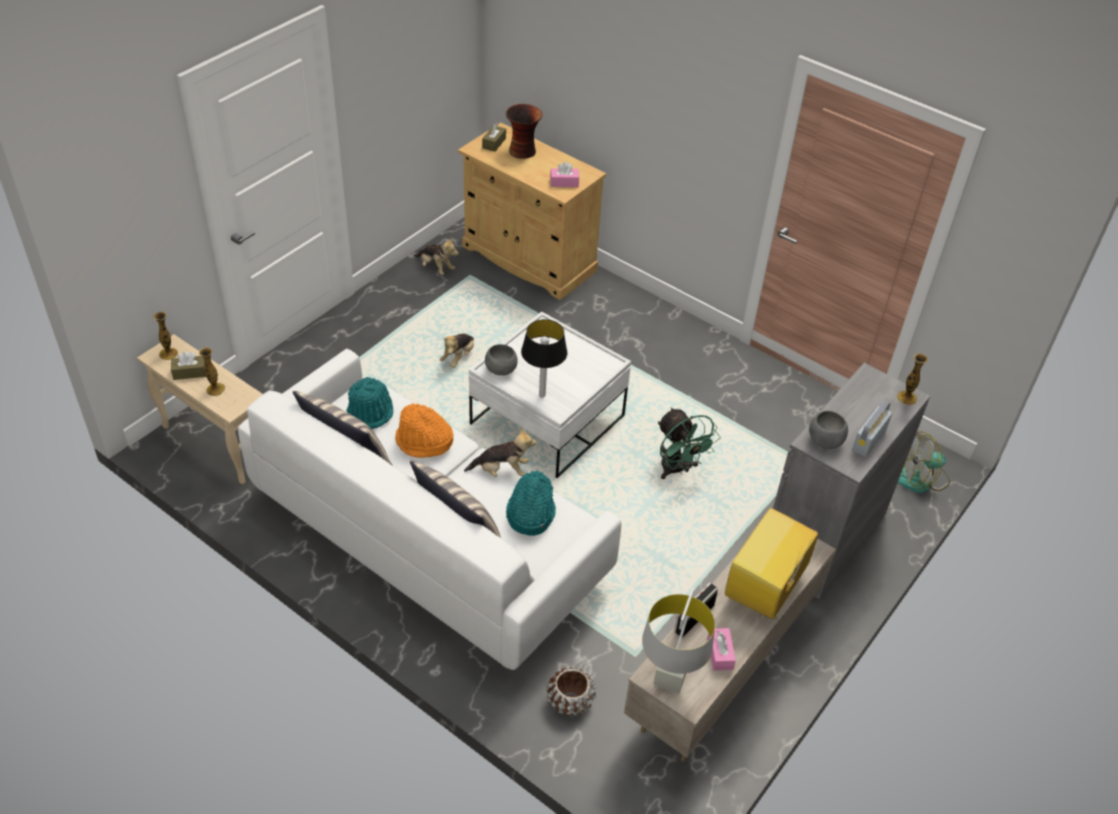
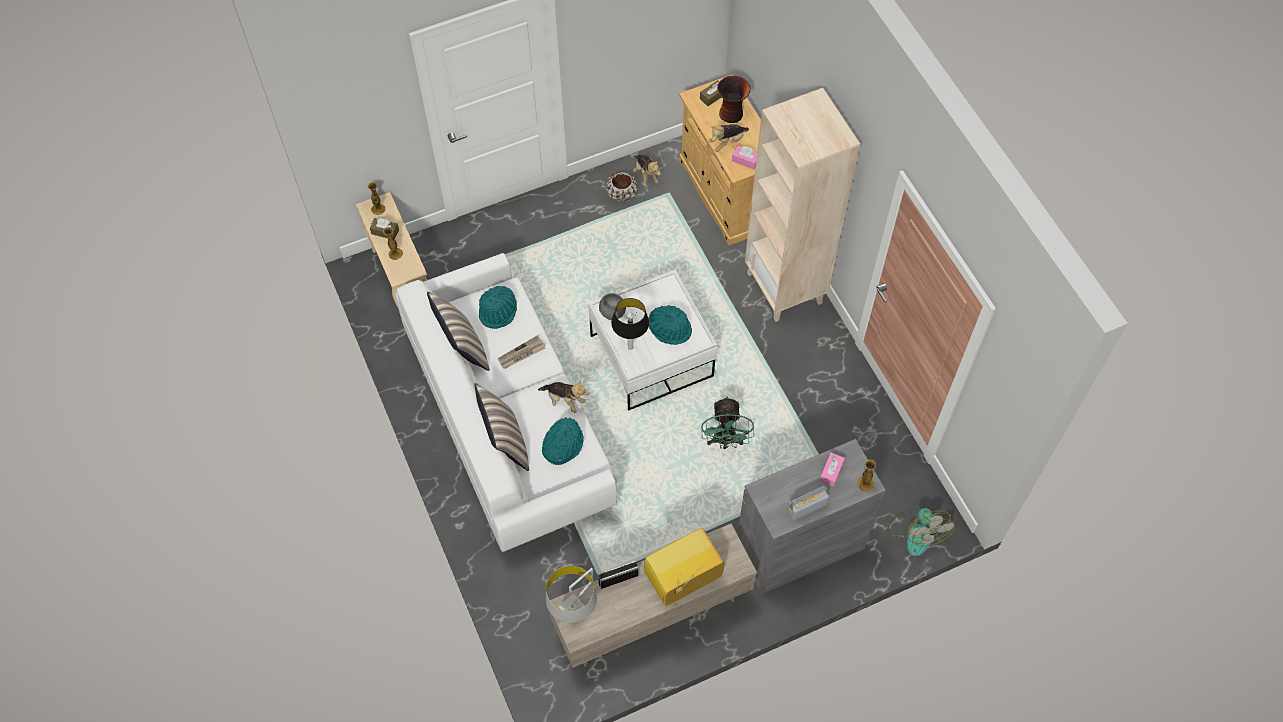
camera: 30 degrees right, 15 degrees up
(424, 442) = (521, 354): orange hat -> newspaper
(458, 357) = (616, 270): plush toy -> plush toy (727, 142)
(570, 701) = (535, 588): brown planter -> brown planter (621, 193)
(572, 364) = (670, 328): none -> turquoise hat
(640, 317) = (785, 288): none -> beige bookcase
(720, 653) = (619, 612): pink tissue box -> pink tissue box (831, 472)
(825, 441) = (773, 494): grey bowl -> none
(920, 479) = (916, 532): fan -> fan turned 120 degrees counterclockwise

